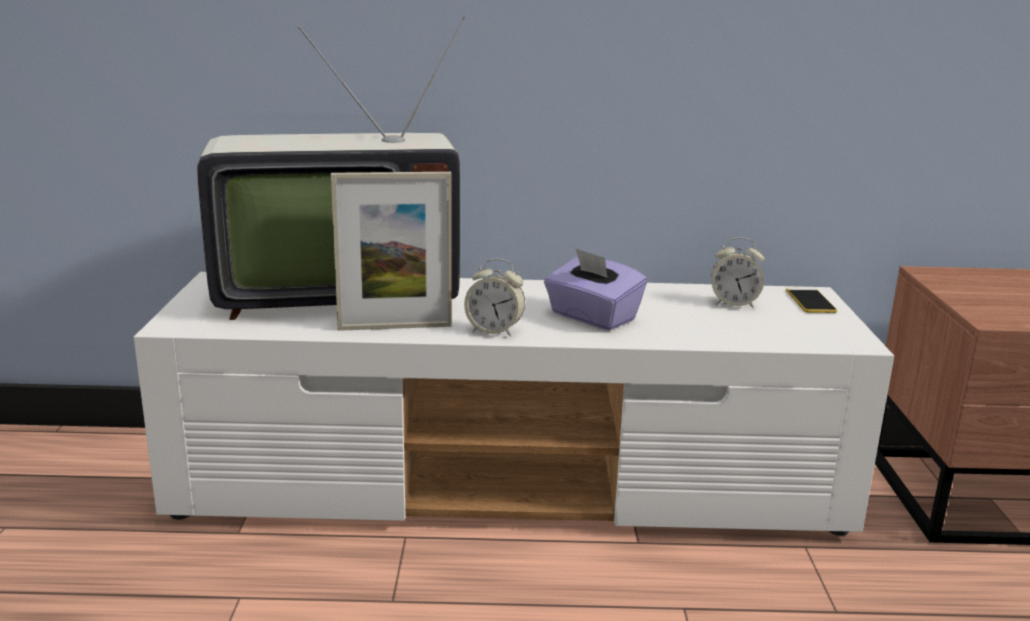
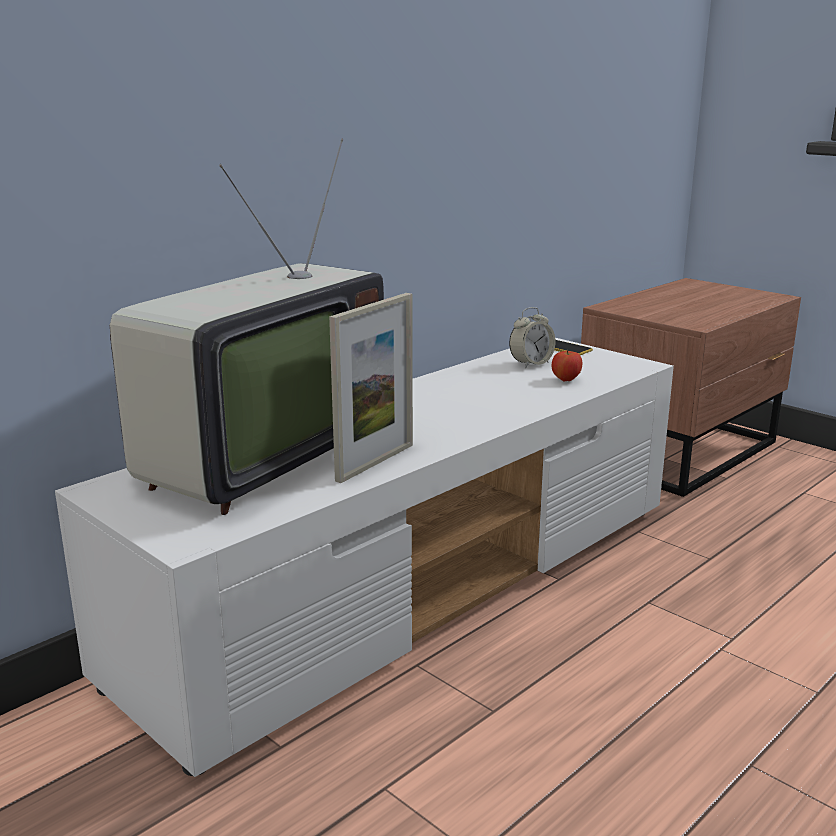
camera: 45 degrees left, 0 degrees up
(494, 331) = (448, 436): alarm clock -> none
(592, 317) = (481, 403): purple tissue box -> none
(727, 327) = (566, 380): none -> apple

